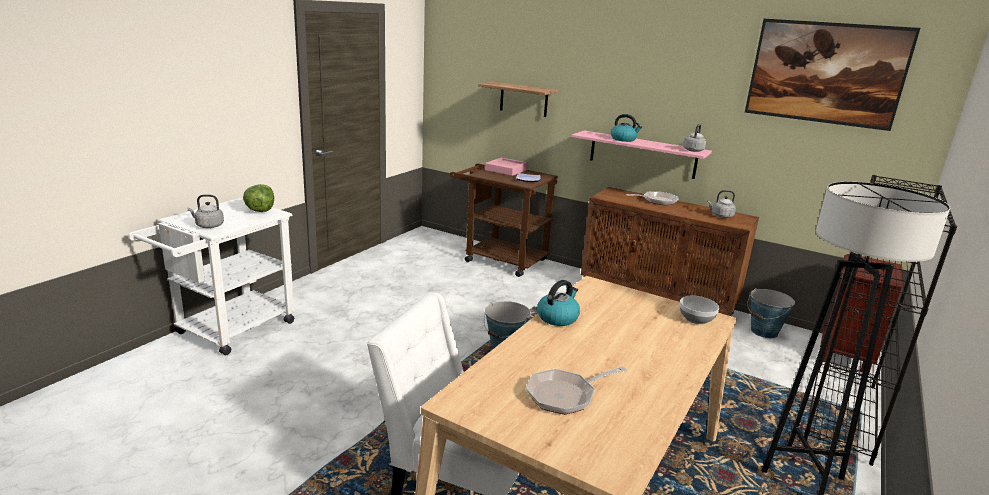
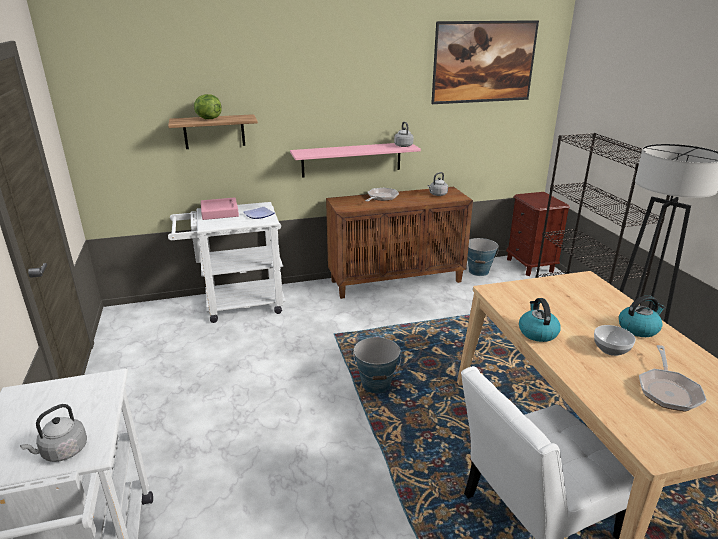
camera: 45 degrees left, 5 degrees up
(260, 210) = (81, 388): lettuce -> lettuce (208, 119)
(499, 259) = (236, 304): brown cart -> white cart
(624, 139) = (340, 150): kettle -> kettle (638, 328)
(696, 319) = (582, 284): bowl -> bowl (611, 349)

